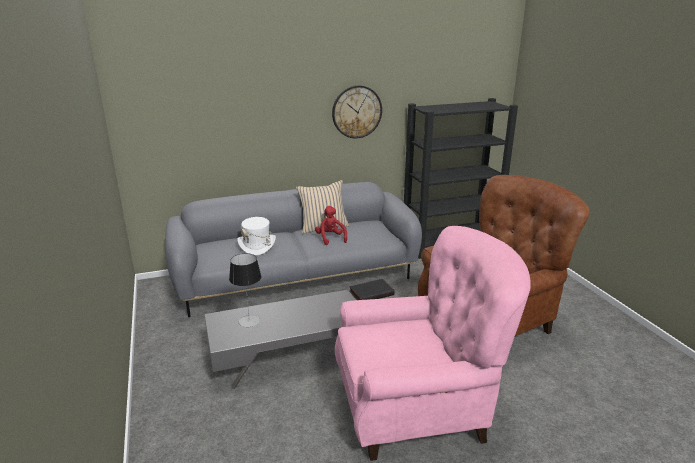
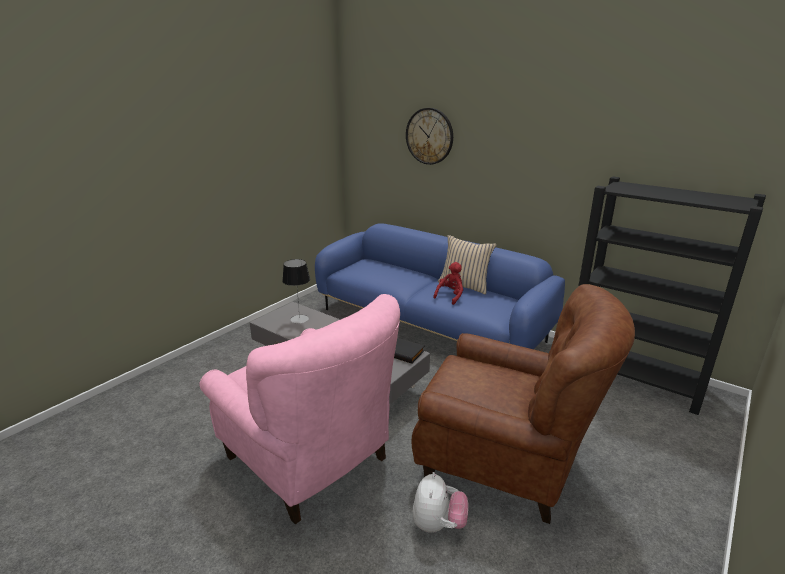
camera: 55 degrees right, 0 degrees up
(257, 246) = (391, 275): white hat -> none
(296, 278) = (430, 325): grey sofa -> blue sofa
(357, 112) = (544, 174): wall clock -> wall clock (429, 136)
(527, 373) = (438, 524): none -> plush toy

